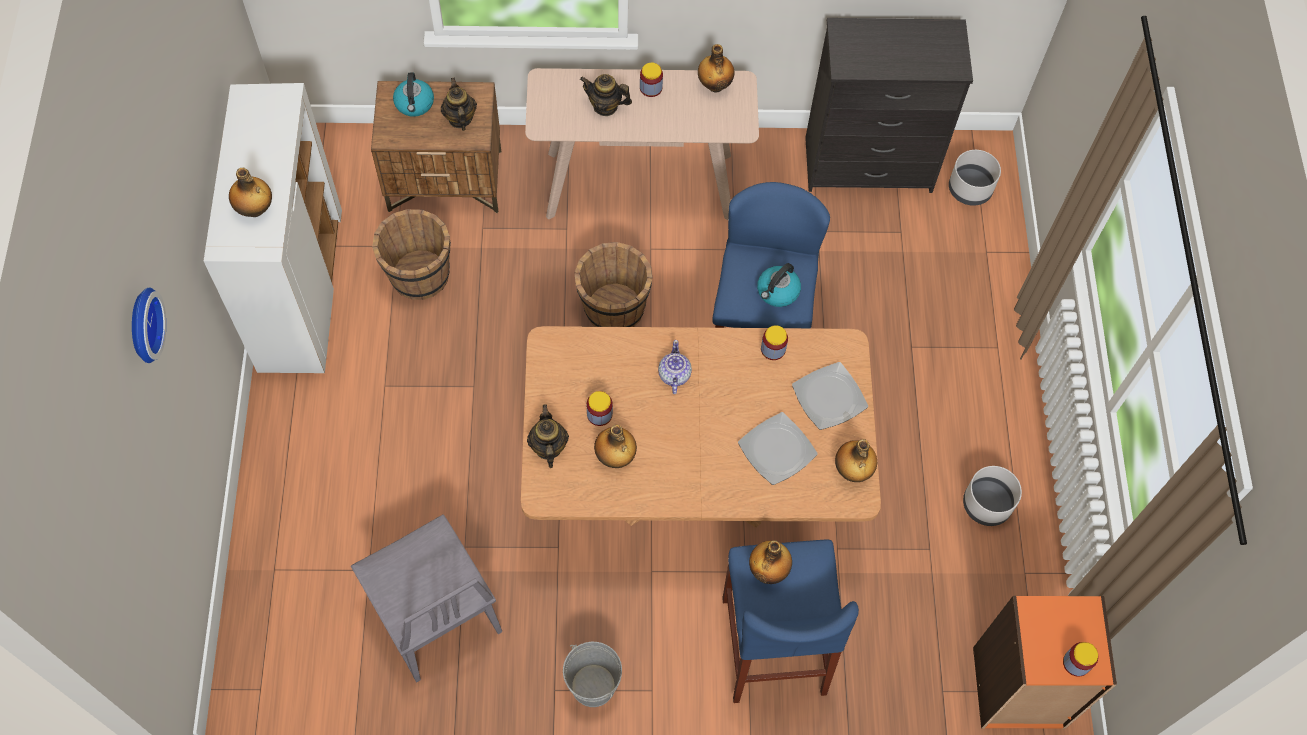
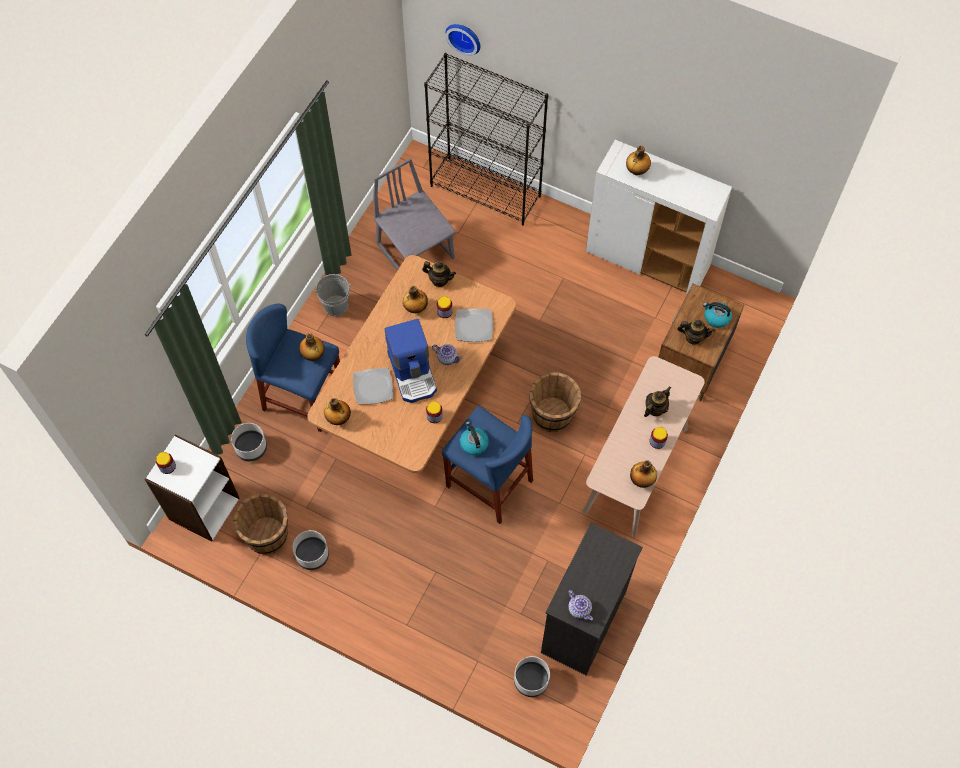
camera: 120 degrees right, 0 degrees up
(141, 325) = (548, 61): wall clock -> wall clock (464, 37)
(267, 565) = (486, 191): none -> black bookcase
(419, 275) = (628, 321): brown bucket -> brown bucket (267, 534)
(433, 615) = (416, 251): grey chair -> grey chair turned 60 degrees clockwise
(723, 408) = (413, 373): none -> coffee machine
(829, 398) = (387, 429): plate -> plate (473, 326)
(892, 676) = (251, 448): none -> grey planter
(945, 49) = (579, 609): none -> teapot
(1018, 688) = (203, 508): orange bookcase -> white bookcase

